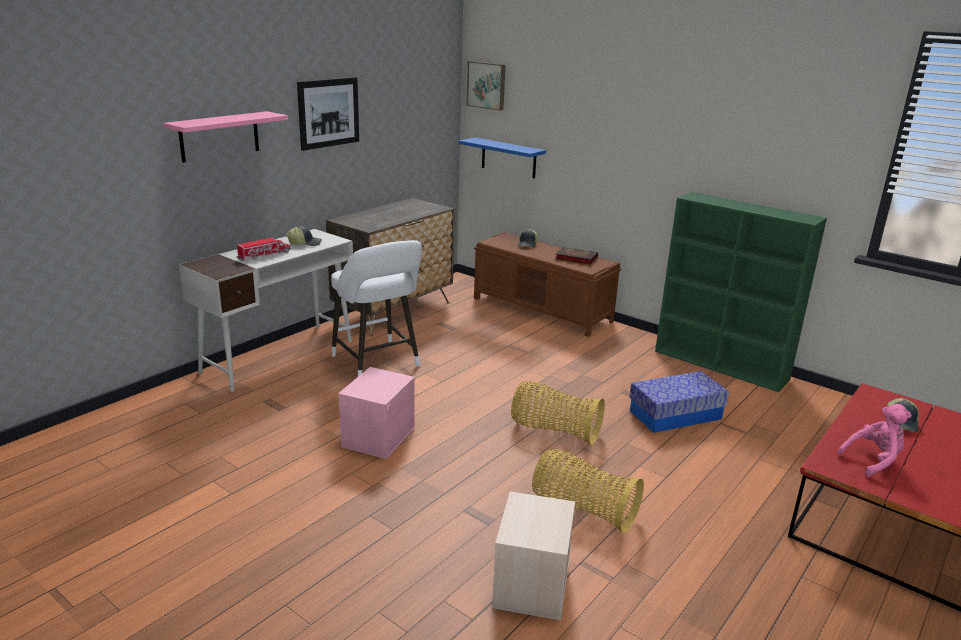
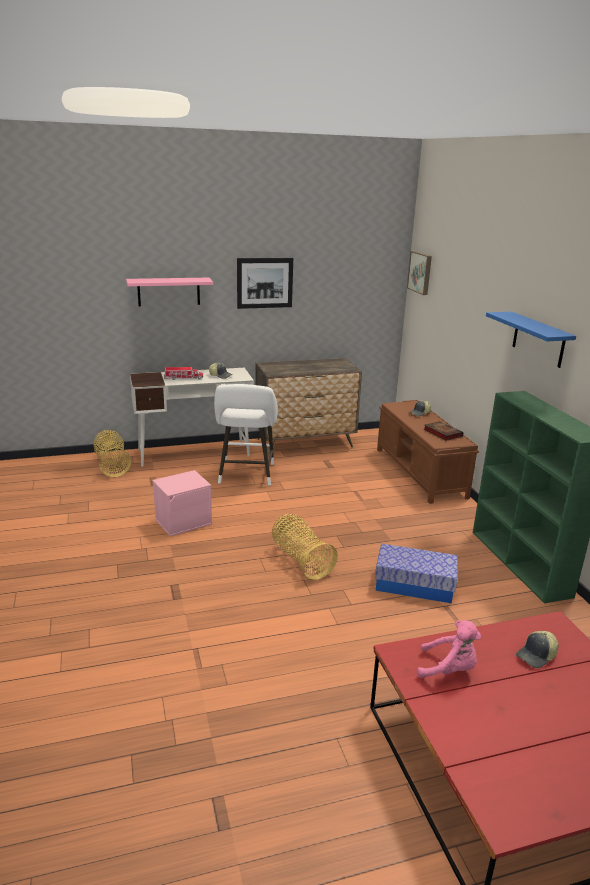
camera: 35 degrees right, 0 degrees up
(508, 158) = (426, 337): blue shelf -> blue shelf (538, 339)
(530, 583) = (148, 644): beige storage box -> none
(582, 509) = (244, 618): basket -> basket (112, 465)

